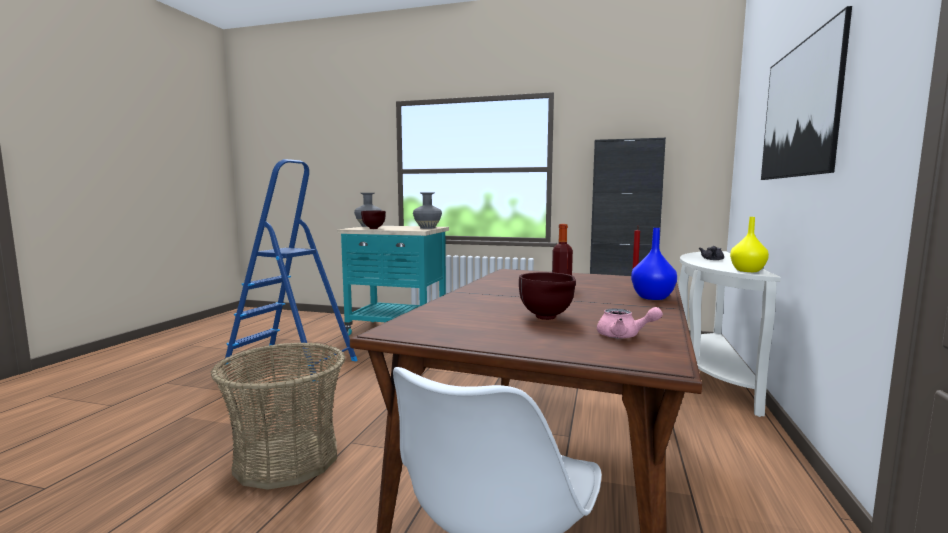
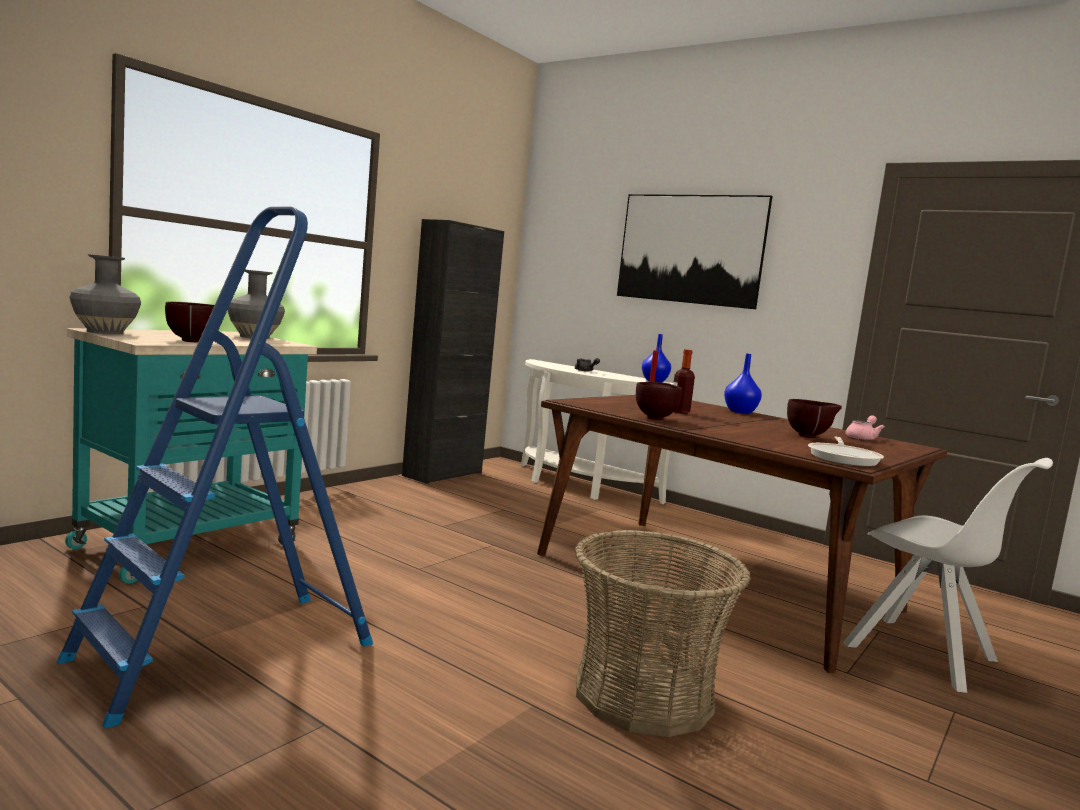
camera: 70 degrees left, 0 degrees up
(423, 328) = (844, 458): none -> frying pan
(494, 284) = (655, 418): none -> brown bowl
(747, 271) = (655, 381): yellow vase -> blue vase

